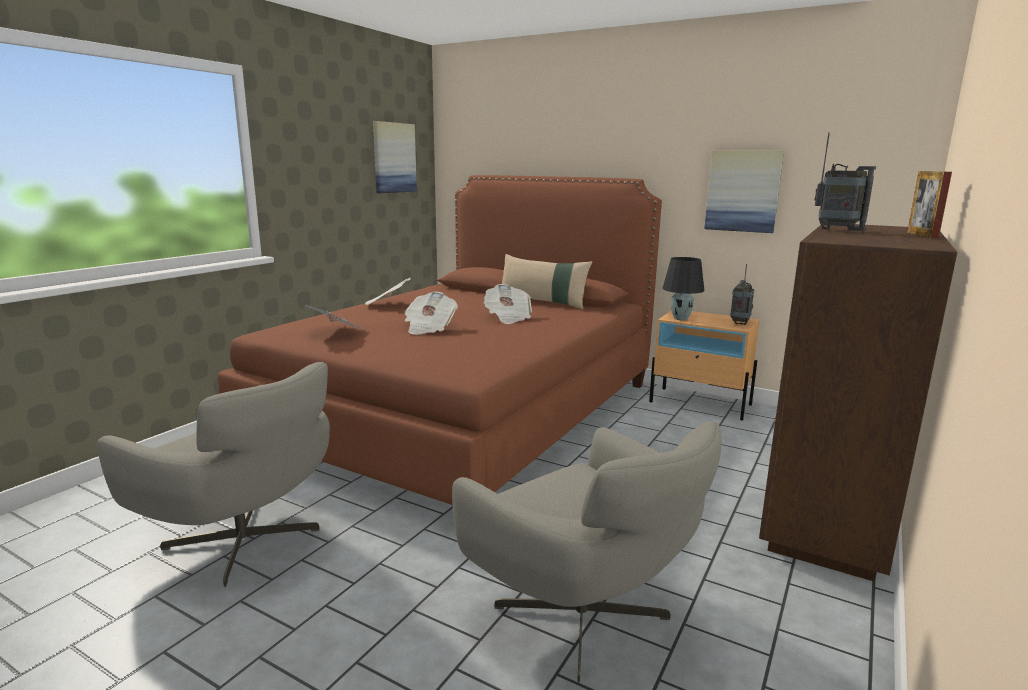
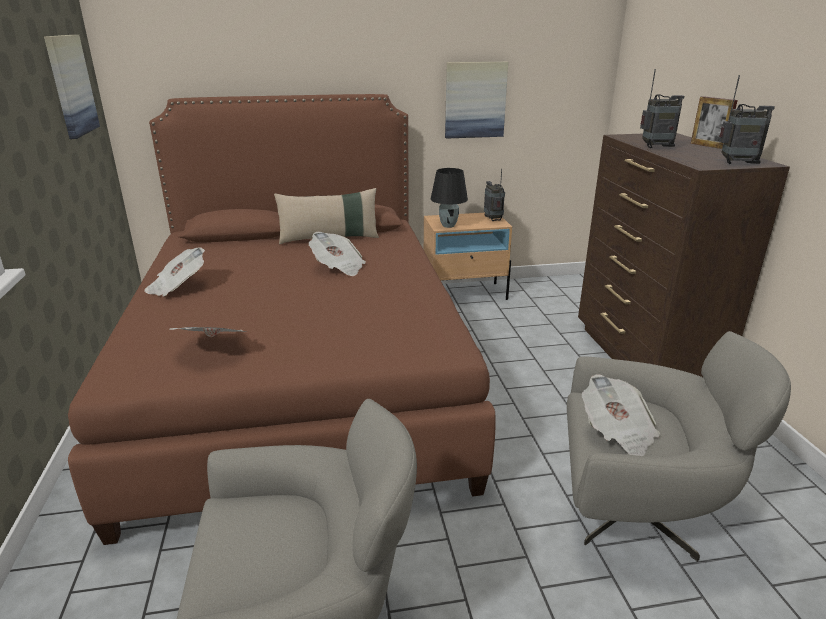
camera: 40 degrees left, 10 degrees up
(429, 328) = (293, 305): newspaper -> newspaper (617, 432)
(880, 244) = (737, 164): none -> radio

